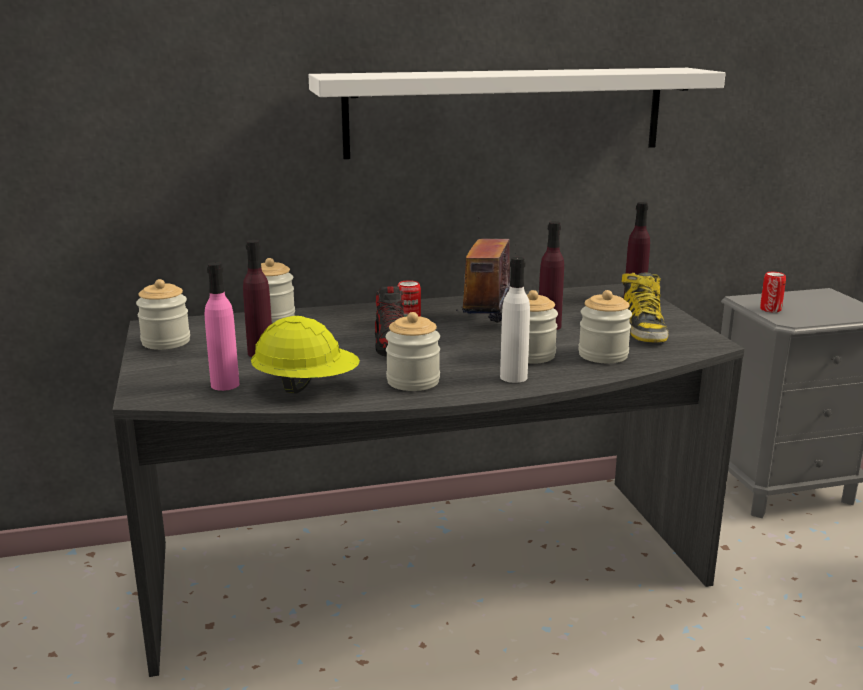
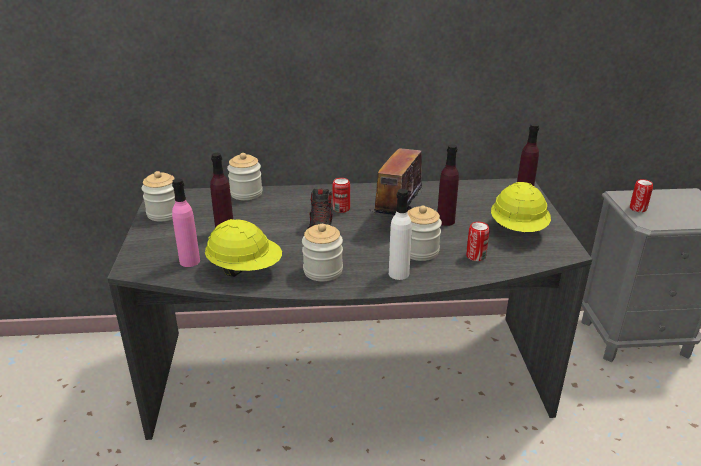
camera: 10 degrees right, 10 degrees up
(506, 112) = (431, 44): white shelf -> none
(603, 355) = (476, 256): jar -> can
(643, 329) = (518, 230): boot -> yellow hard hat

